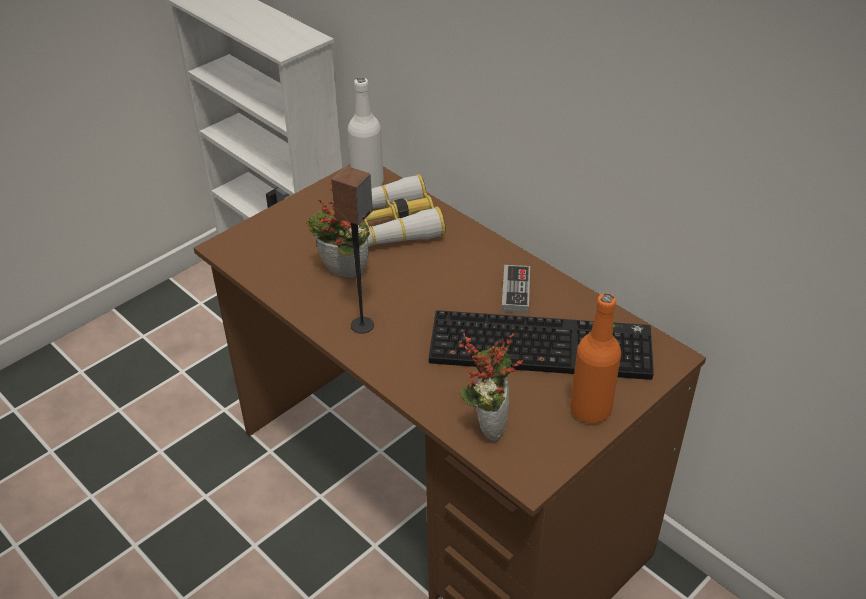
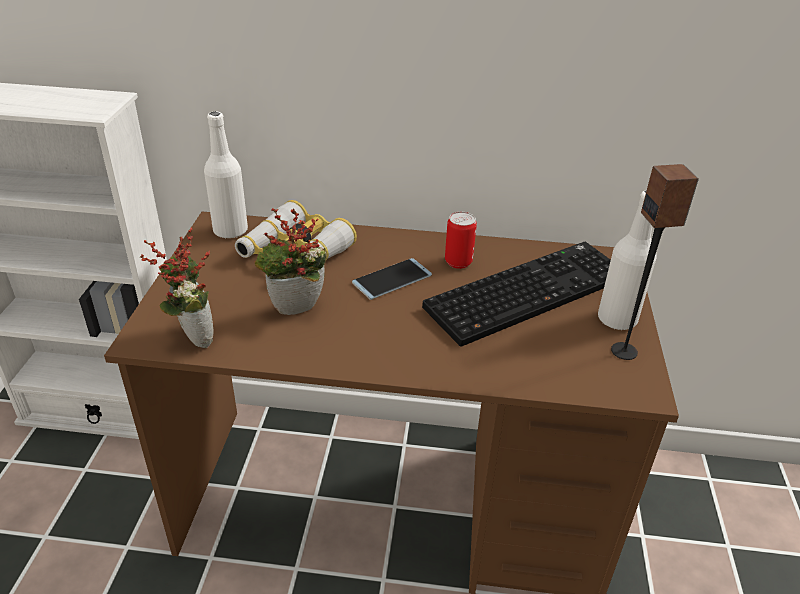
camera: 40 degrees left, 5 degrees down
(362, 325) = (367, 344): speaker -> speaker (624, 351)
(443, 281) = (392, 279): none -> phone
(487, 423) = (563, 369): potted plant -> potted plant (192, 337)
(515, 291) = (458, 262): game controller -> can
(590, 409) = (617, 319): orange bottle -> white bottle

